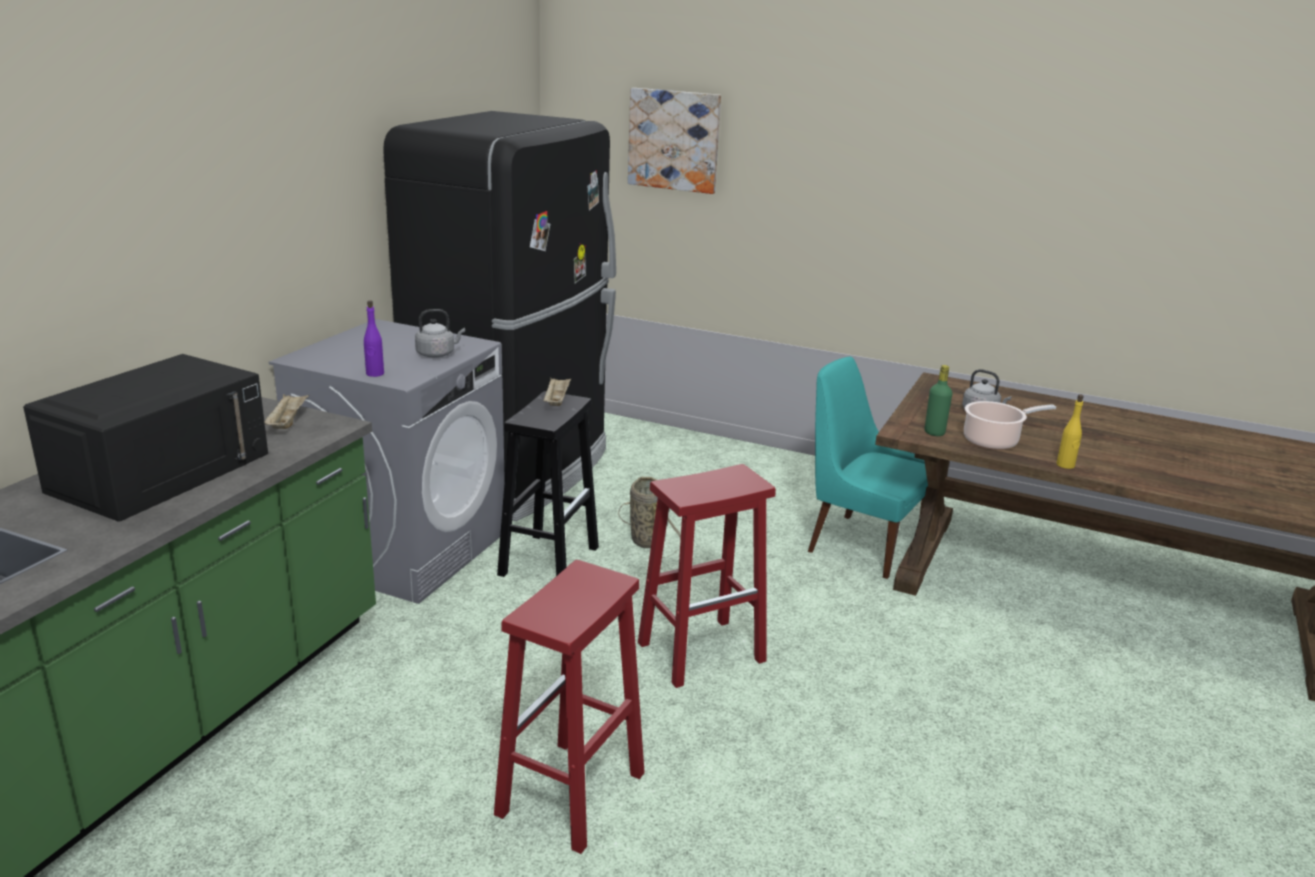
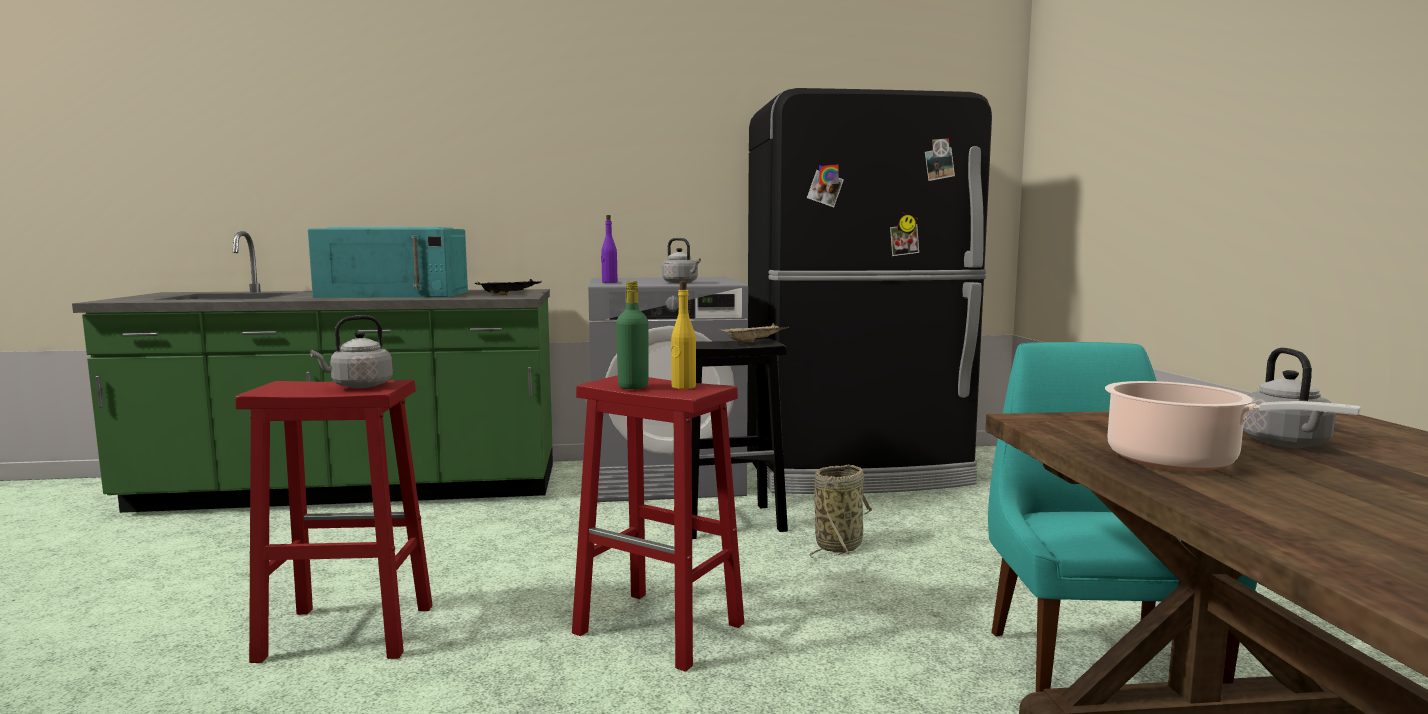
camera: 60 degrees right, 15 degrees down
(162, 471) = (396, 294): black microwave -> turquoise microwave
(287, 422) = (509, 294): beige tray -> black tray
(588, 585) = (358, 386): none -> grey kettle
(674, 140) = (1118, 120): picture -> none
(934, 432) = (1091, 432): green bottle -> green bottle (633, 387)
(1065, 465) = (1245, 515): yellow bottle -> yellow bottle (683, 387)

